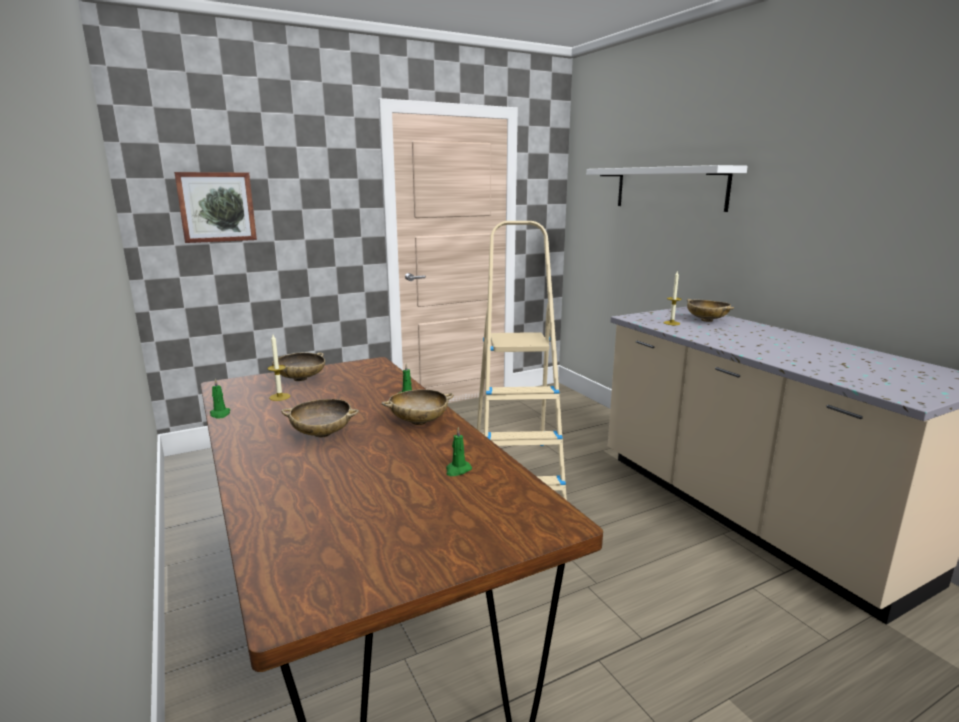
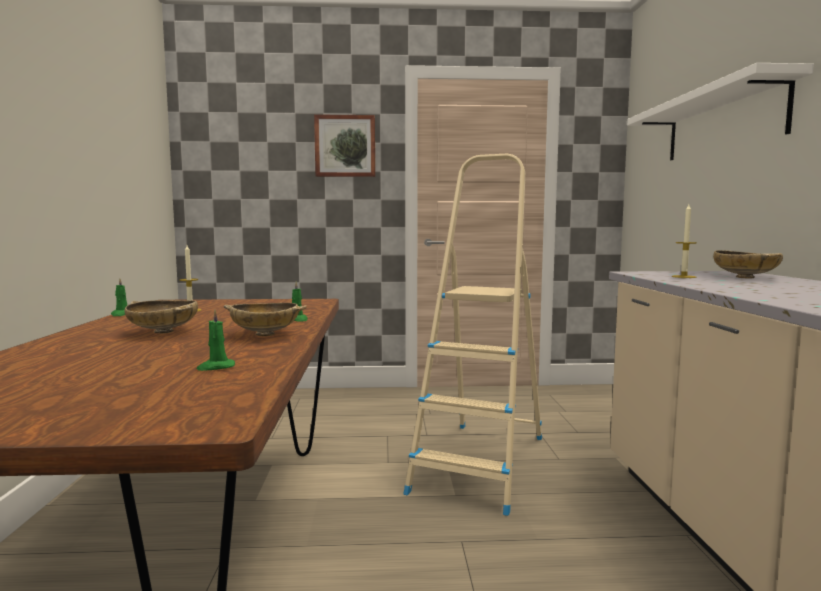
camera: 25 degrees right, 10 degrees down
(216, 207) = (248, 166): picture -> picture (345, 146)
(300, 379) = (233, 303): beige bowl -> none

